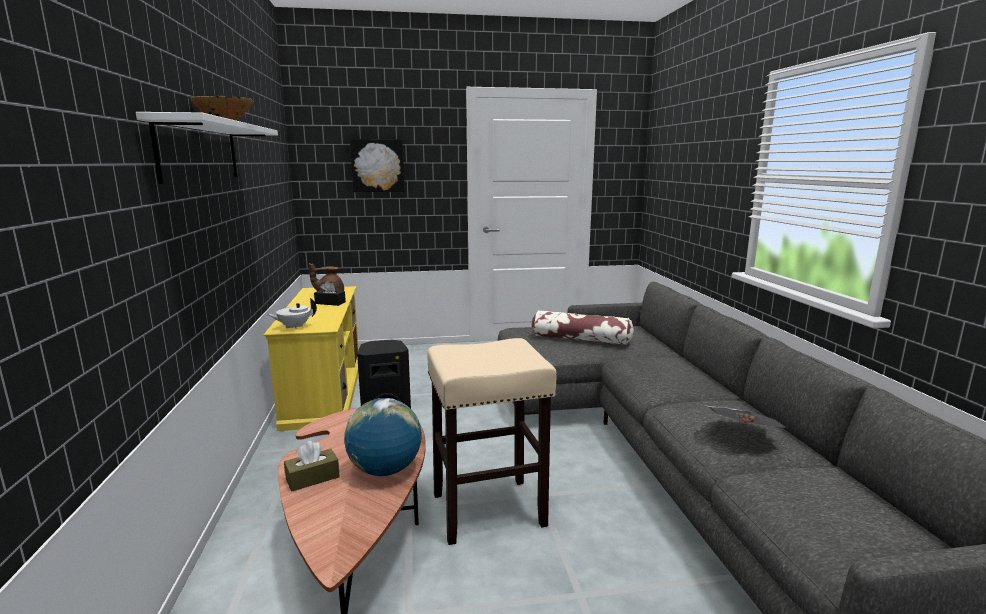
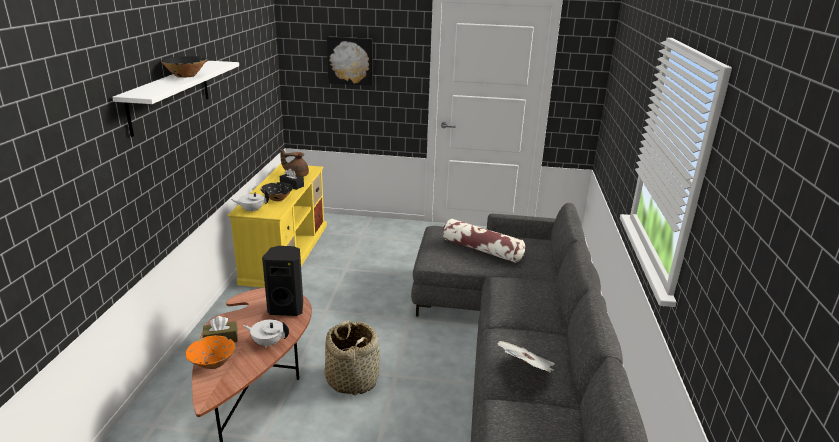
camera: 15 degrees right, 10 degrees up
(317, 510) = (213, 363): none -> orange bowl
(320, 315) = (277, 199): none -> black bowl
(385, 470) = (268, 342): globe -> white teapot
(489, 509) = (352, 379): beige stool -> basket

